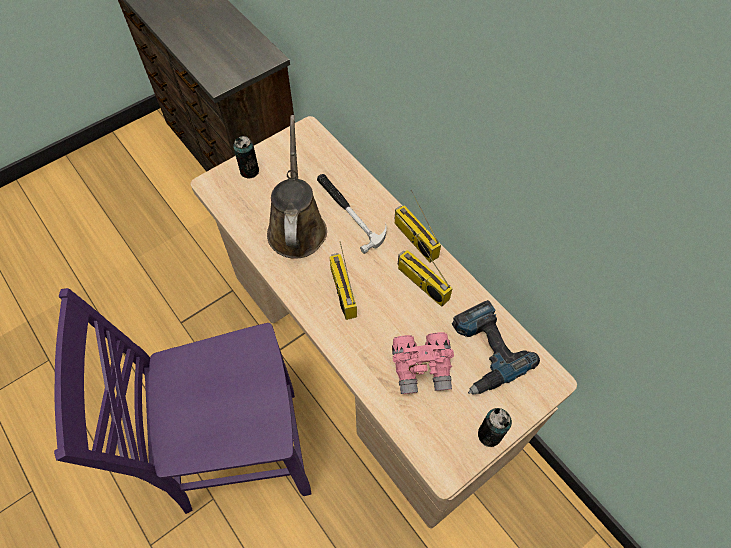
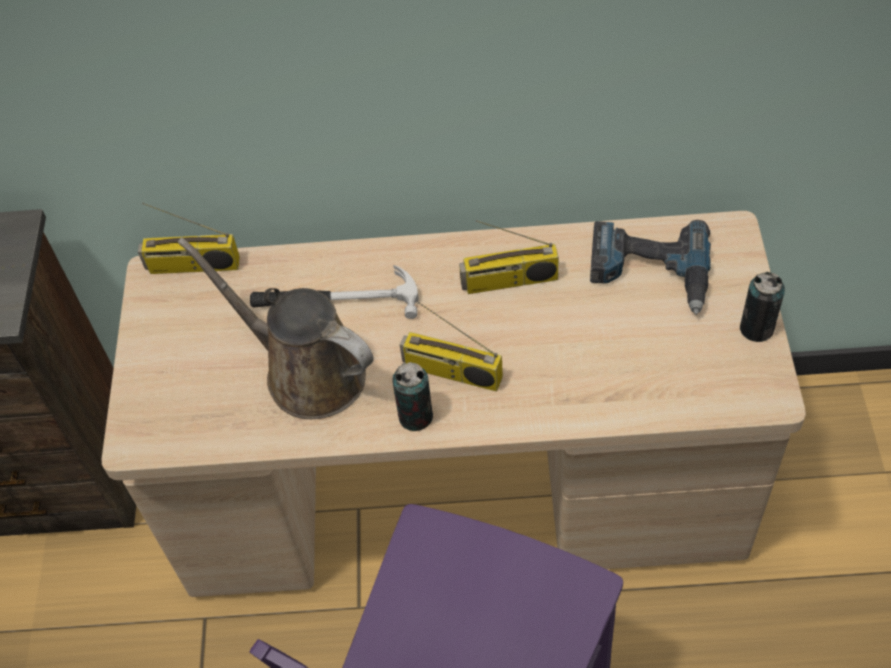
camera: 50 degrees left, 5 degrees down
(249, 171) = (157, 381): can -> can (415, 416)
(414, 239) = (439, 253): radio -> radio (192, 266)
(422, 368) = (625, 346): pink binoculars -> none

